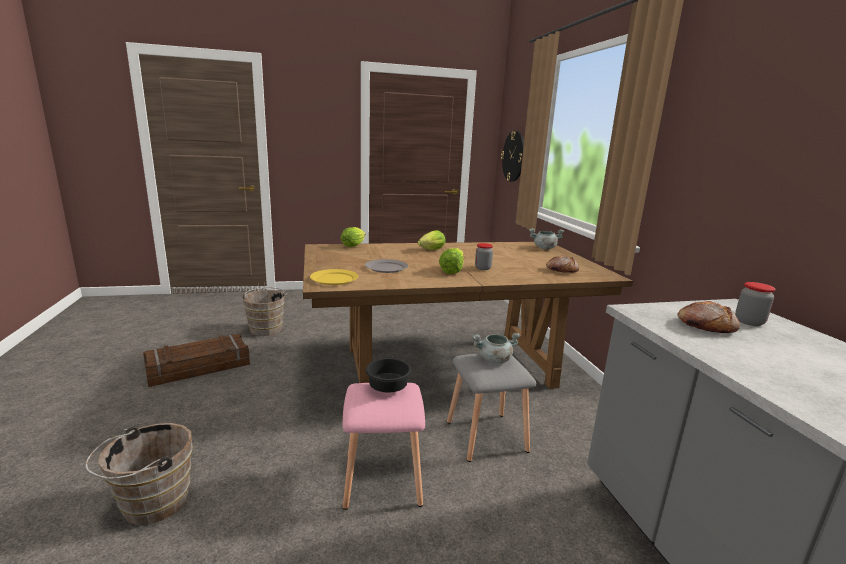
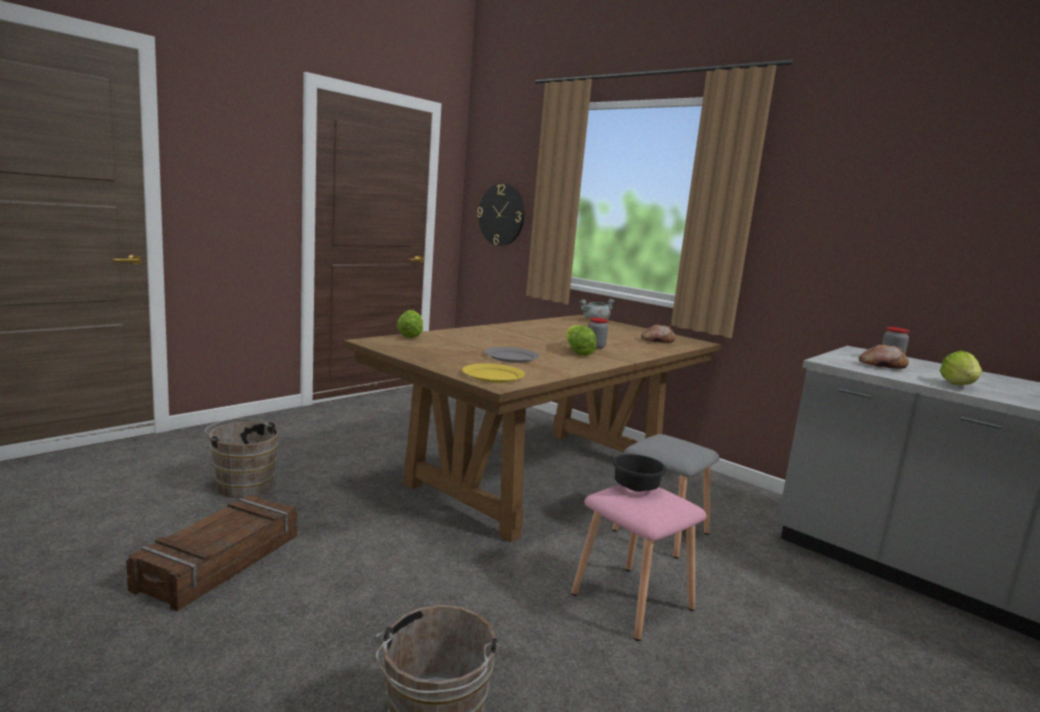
camera: 35 degrees left, 5 degrees down
(430, 250) = (503, 333): lettuce -> lettuce (960, 386)
(494, 360) = (669, 442): grey cooking pot -> none

